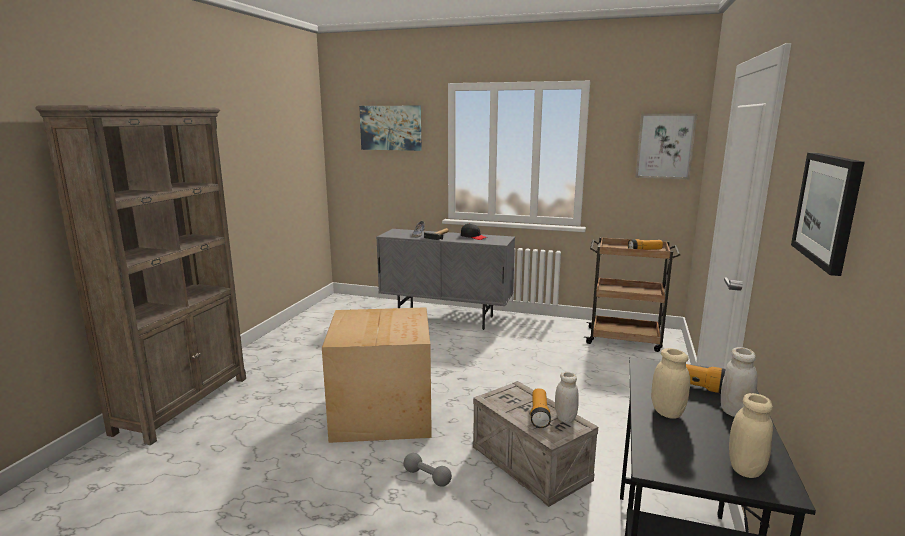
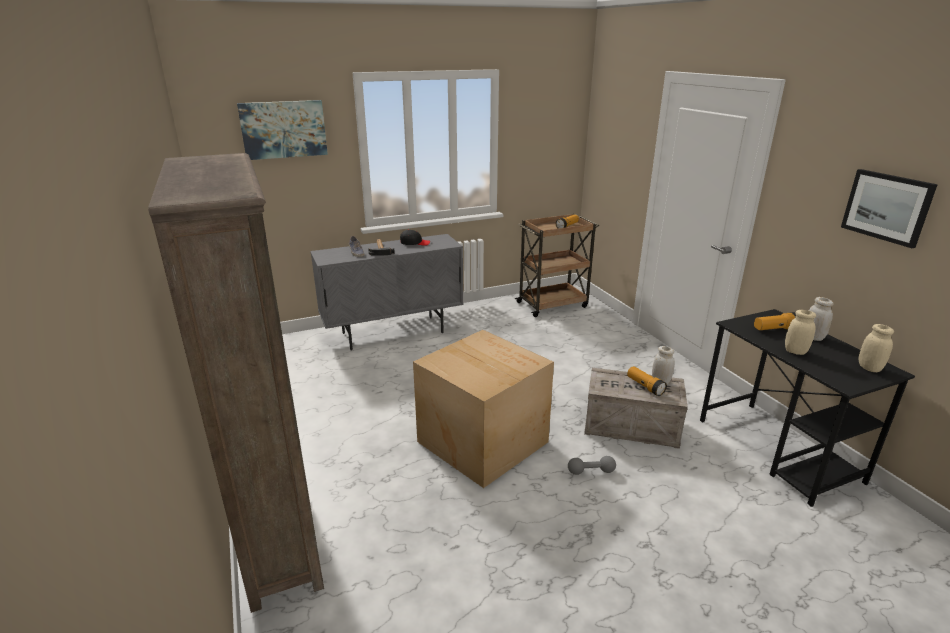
camera: 40 degrees left, 10 degrees up
(665, 146) = (560, 129): picture -> none

